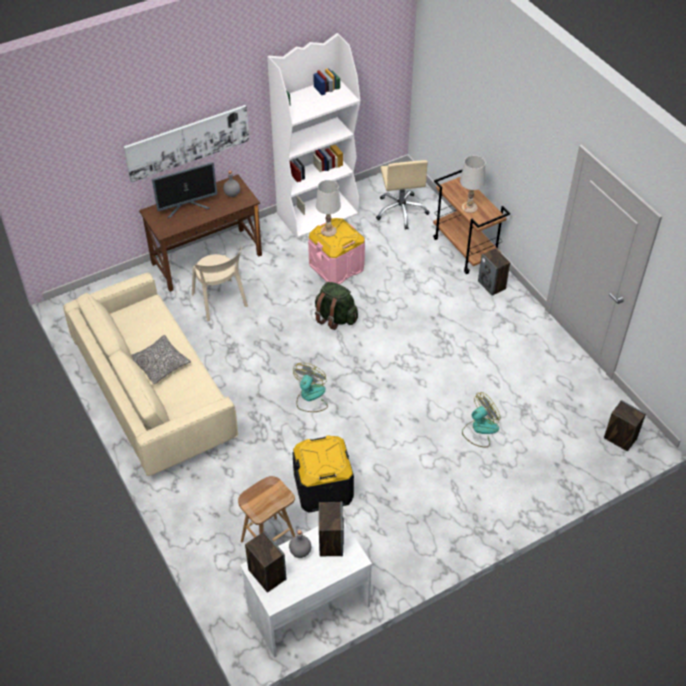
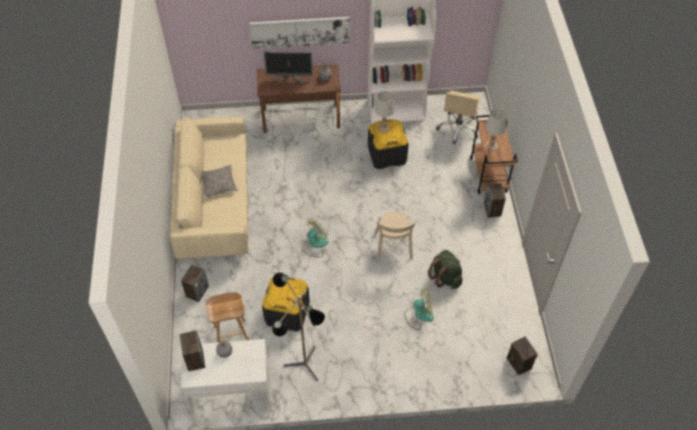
camera: 25 degrees right, 5 degrees up
(220, 302) = (293, 152): beige chair -> beige chair (393, 248)
(330, 542) = (248, 354): speaker -> speaker (197, 291)
(335, 318) = (364, 193): green backpack -> green backpack (445, 277)
(336, 267) = (387, 155): pink storage box -> black storage box
(378, 544) = (301, 367): none -> floor lamp

